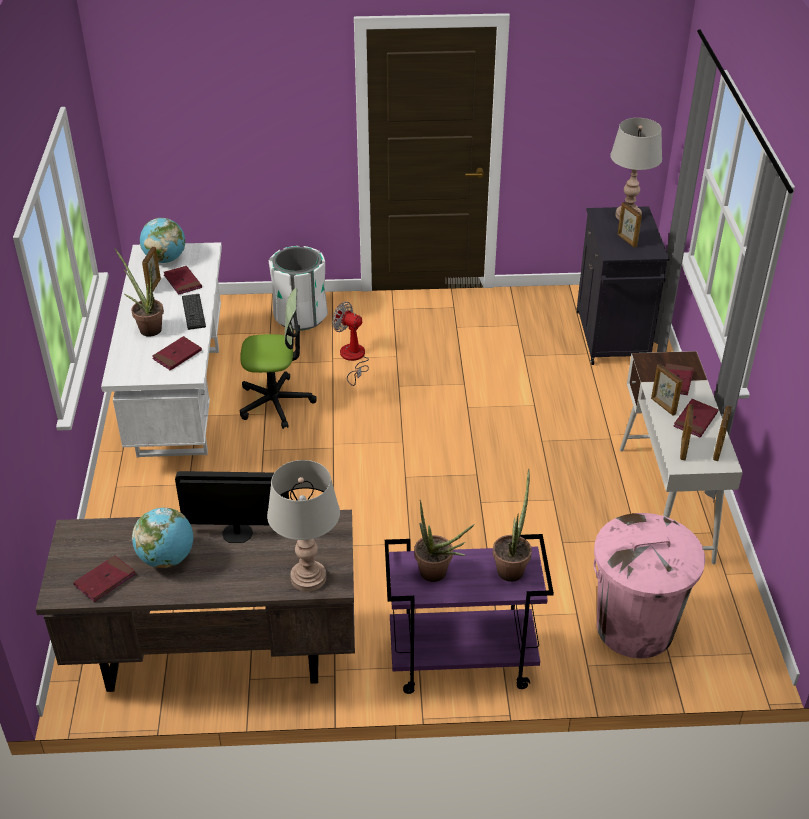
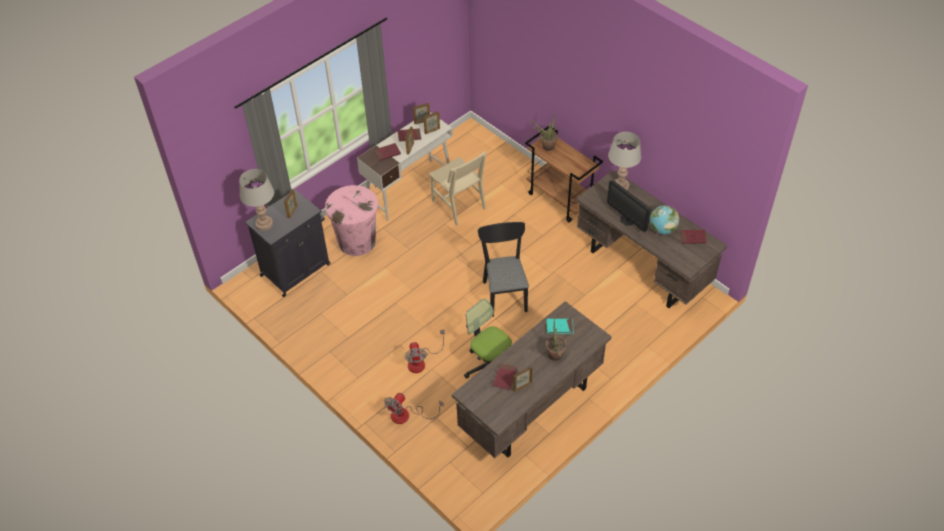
camera: 130 degrees left, 10 degrees up
(165, 259) = (494, 404): globe -> none
(177, 355) = (559, 327): red book -> turquoise book
(179, 399) = (531, 409): white desk -> brown desk
(193, 312) = (523, 350): keyboard -> none
(300, 316) = (407, 415): white trash can -> fan
(361, 480) = (504, 292): none -> black chair
(438, 575) = (572, 162): potted plant -> none
(461, 662) = (561, 199): purple cart -> brown cart
(577, 535) = (458, 205): none -> beige chair
(635, 627) = (489, 164): pink trash can -> pink trash can (357, 241)

